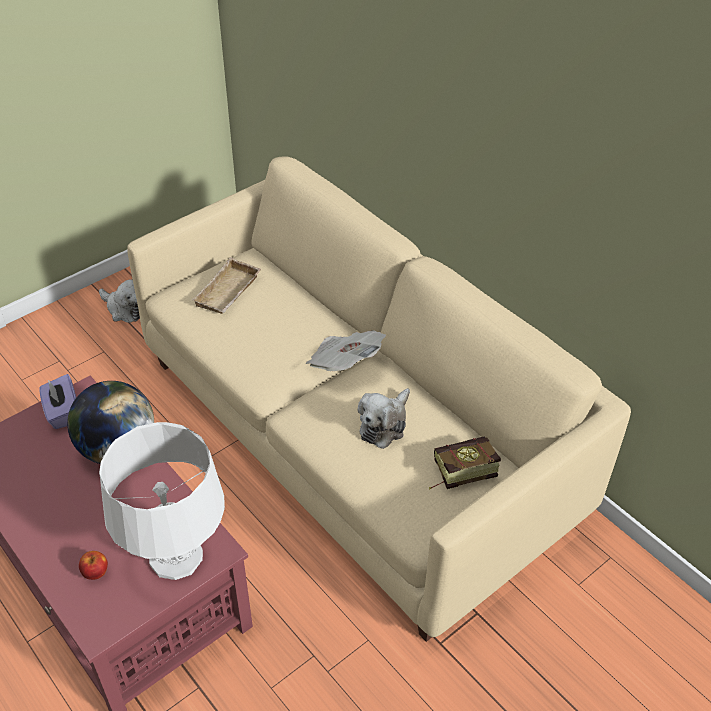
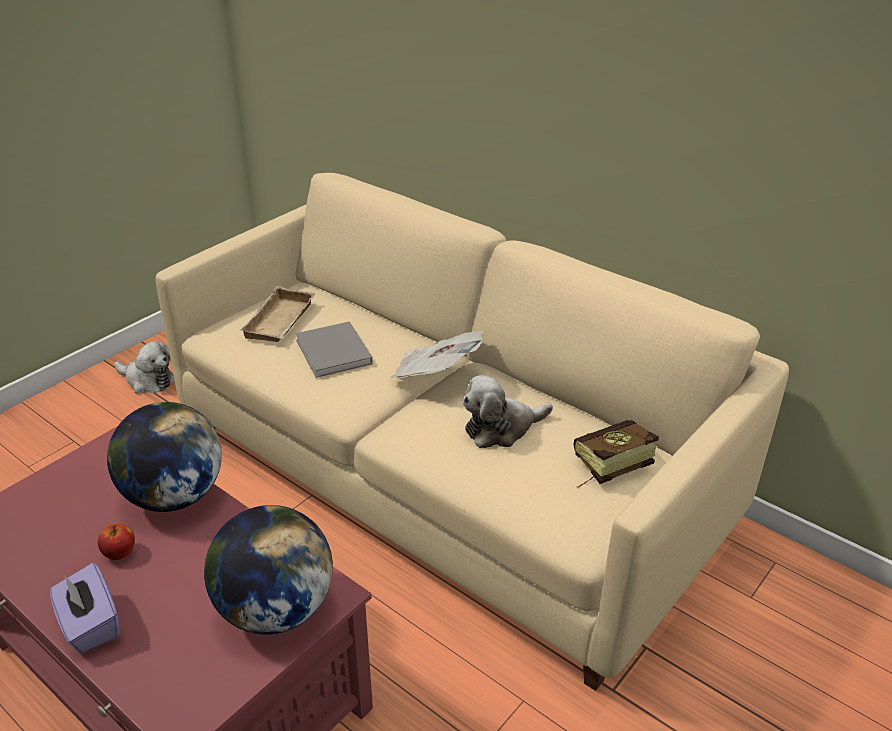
camera: 10 degrees left, 10 degrees down
(63, 412) = (95, 465): purple tissue box -> purple tissue box (90, 625)
(95, 572) = (168, 645): apple -> apple (119, 553)
(175, 556) = (275, 609): white table lamp -> globe
(266, 331) = (334, 353): none -> grey book
(384, 424) = (501, 428): plush toy -> plush toy turned 45 degrees clockwise

